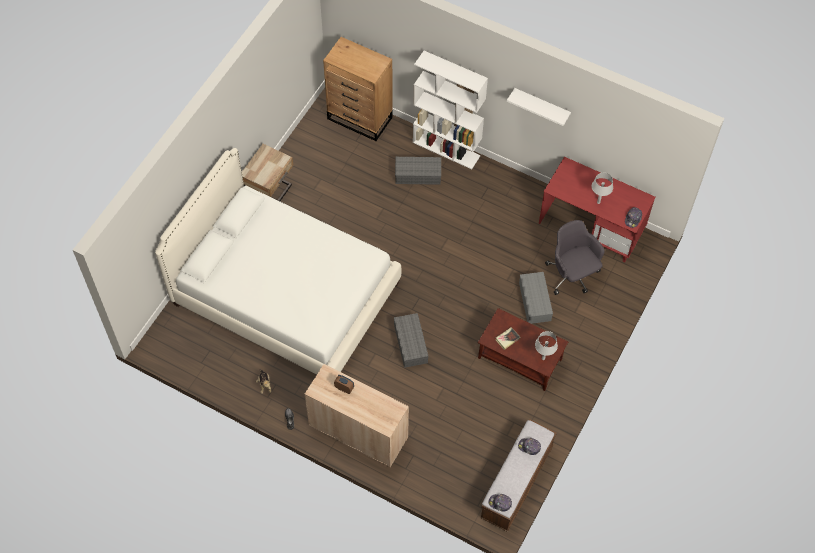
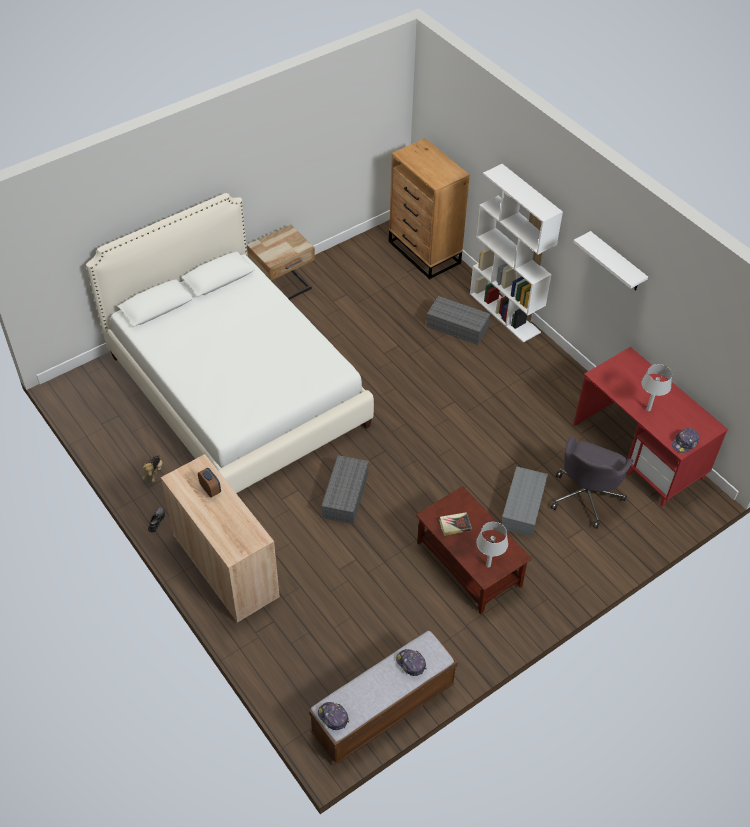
camera: 25 degrees right, 10 degrees down
(572, 275) = (586, 496): grey office chair -> grey office chair turned 150 degrees counterclockwise

